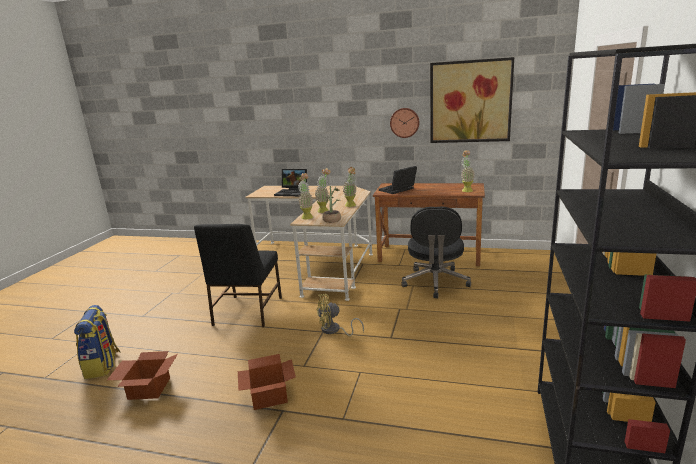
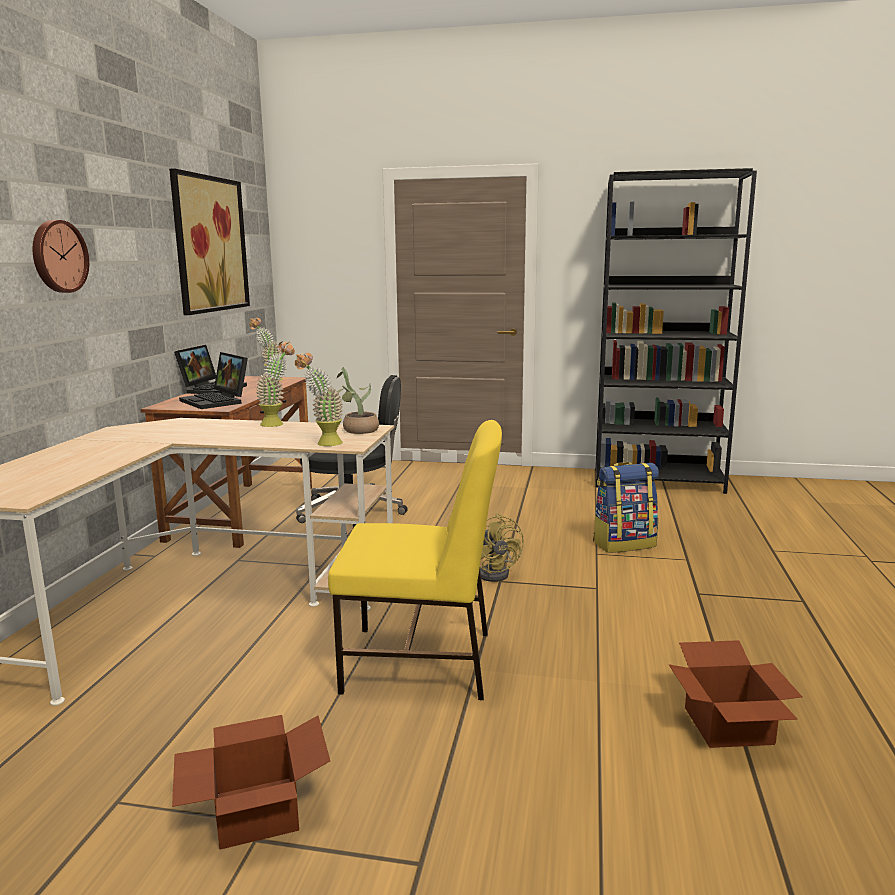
camera: 95 degrees left, 5 degrees down
(103, 366) = (698, 841): backpack -> backpack (624, 544)
(247, 311) = (421, 662): black chair -> yellow chair
(270, 394) = (673, 605): cardboard box -> cardboard box (254, 812)
(293, 192) = (81, 464): laptop -> laptop (212, 389)
(324, 210) = (289, 436): potted plant -> none
(404, 122) = (151, 278): wall clock -> wall clock (58, 256)

